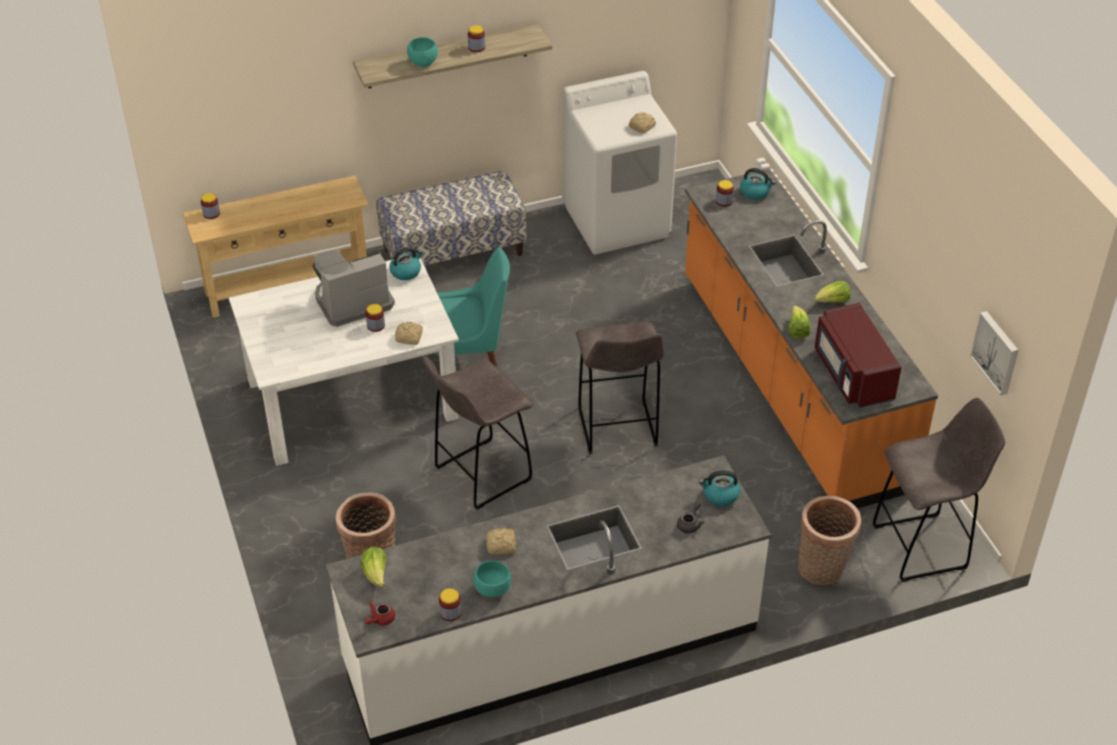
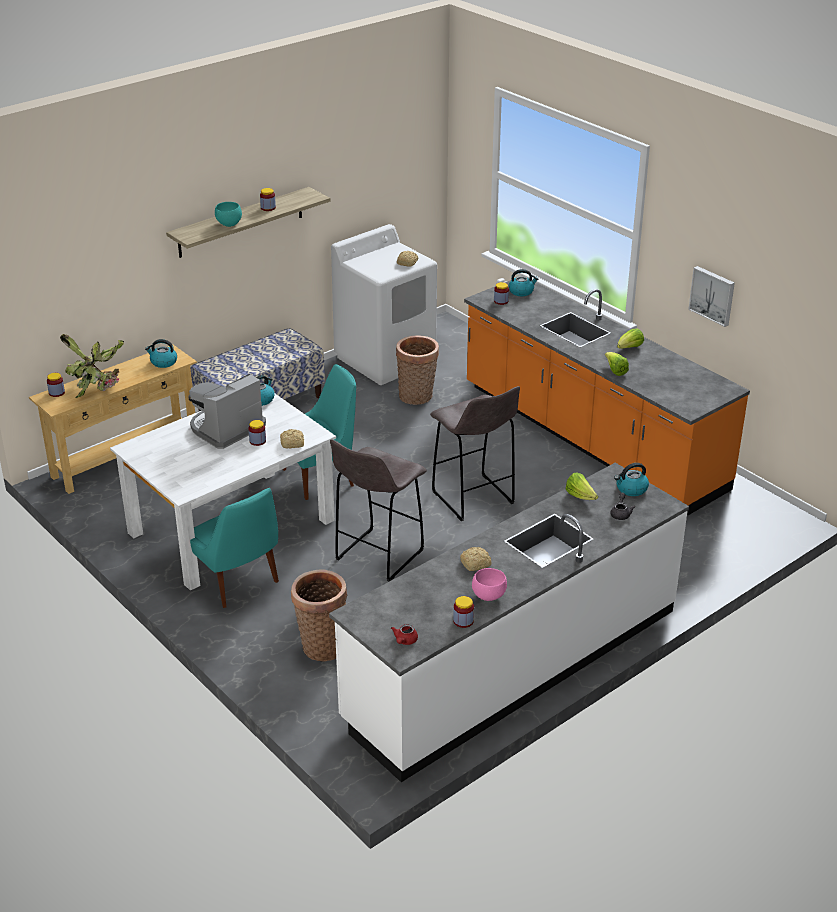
camera: 20 degrees left, 10 degrees down
(255, 214) = (98, 386): none -> potted plant
(326, 468) = (237, 582): none -> turquoise chair
(333, 198) = (163, 362): none -> kettle
(376, 574) = (379, 609): lettuce -> lettuce (580, 496)
(493, 589) = (488, 595): turquoise bowl -> pink bowl
(822, 570) = (697, 557): basket -> basket (417, 397)
(852, 374) = (677, 390): red microwave -> none
(922, 547) = (762, 524): grey stool -> none
(996, 352) = (799, 334): picture -> picture (713, 295)

